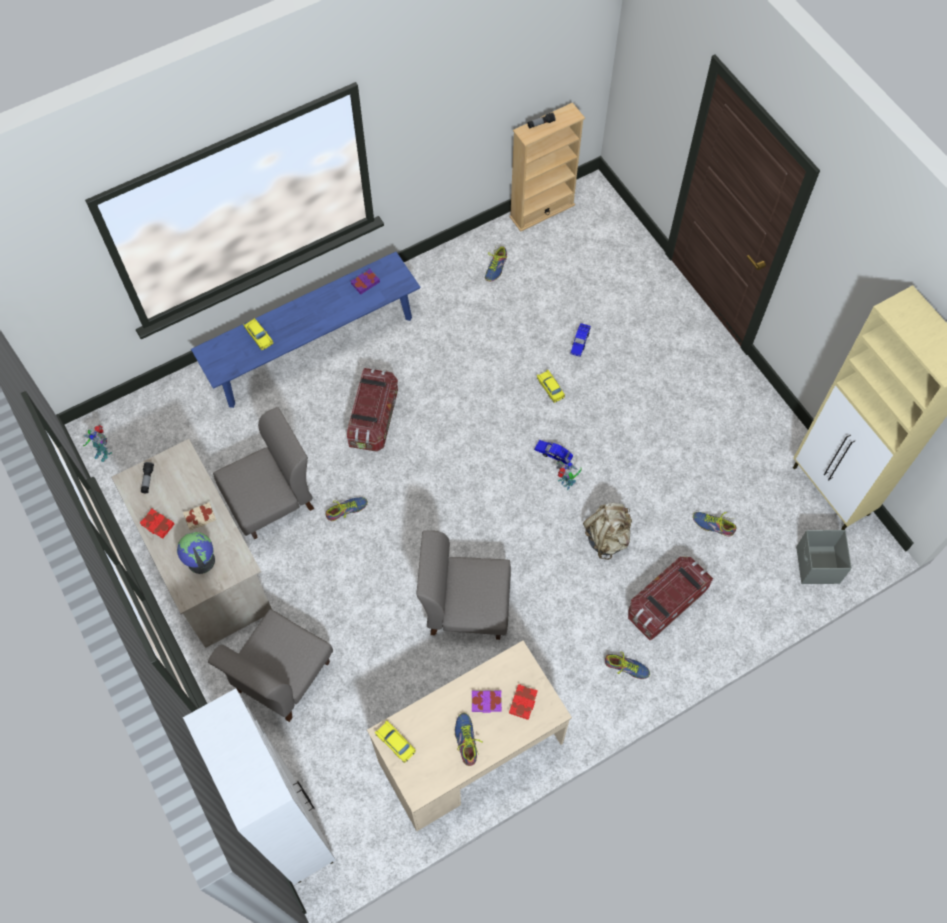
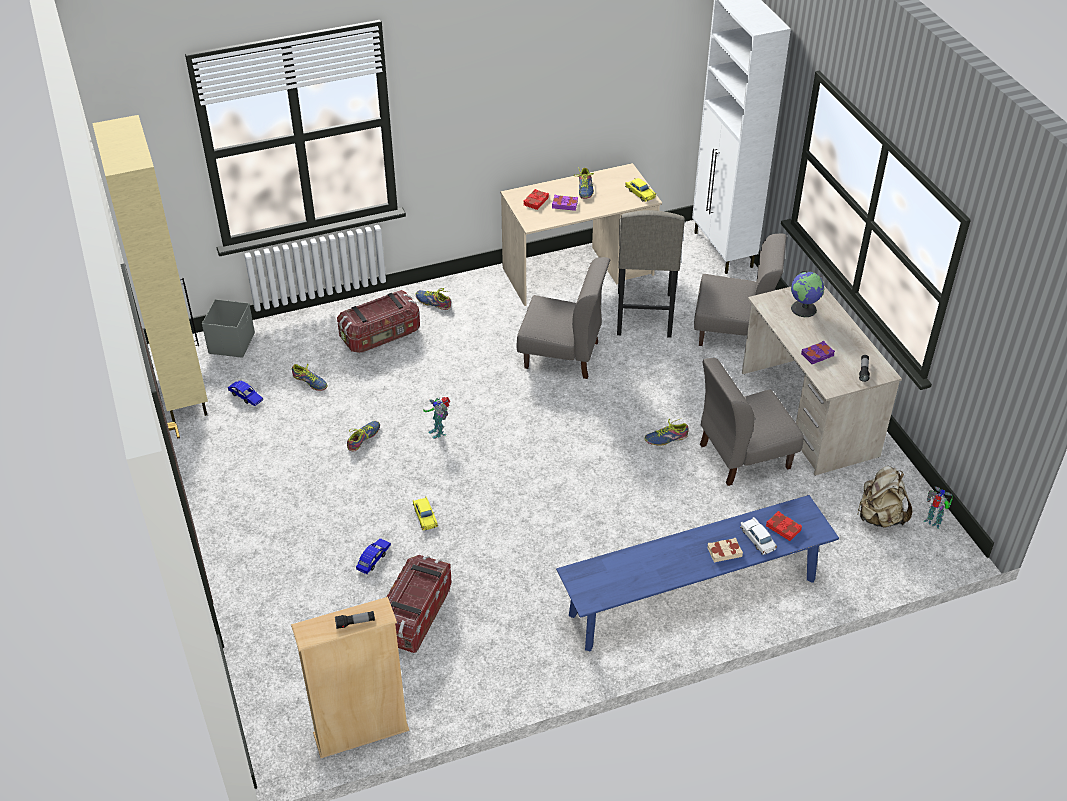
camera: 170 degrees left, 20 degrees down
(157, 525) = (848, 337): red book -> red book (783, 528)
(200, 518) = (807, 337): beige book -> beige book (724, 552)
(259, 336) = (757, 539): yellow toy car -> white toy car
(282, 676) = (732, 331): grey chair -> grey chair turned 60 degrees clockwise
(365, 283) = (624, 582): purple book -> purple book (817, 355)
(374, 418) = (628, 514): storage box -> storage box (415, 615)
(384, 688) = (643, 314): none -> grey stool
(496, 267) = (447, 662): shoe -> shoe (363, 438)
(553, 454) = (443, 457): blue toy car -> blue toy car (246, 397)
(607, 537) = (414, 386): beige backpack -> beige backpack (879, 517)

